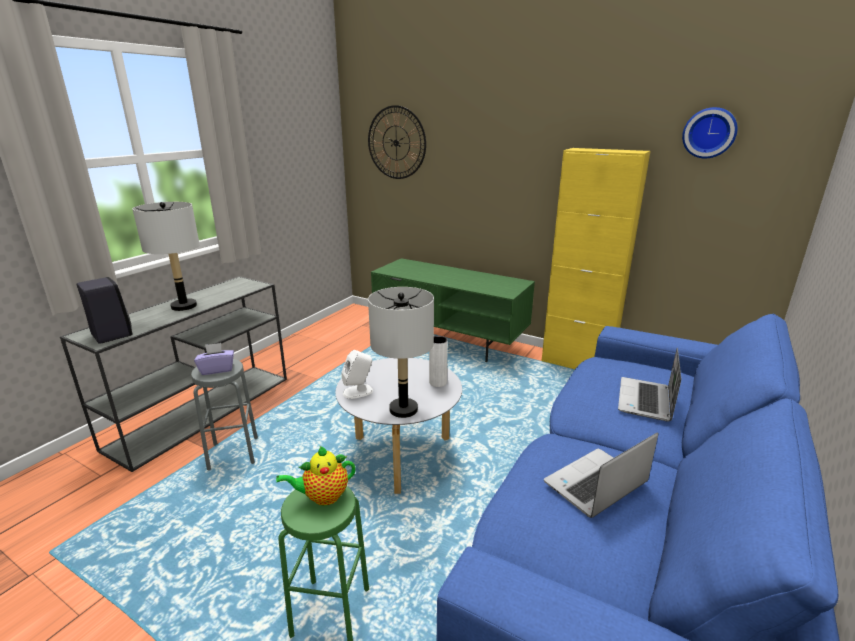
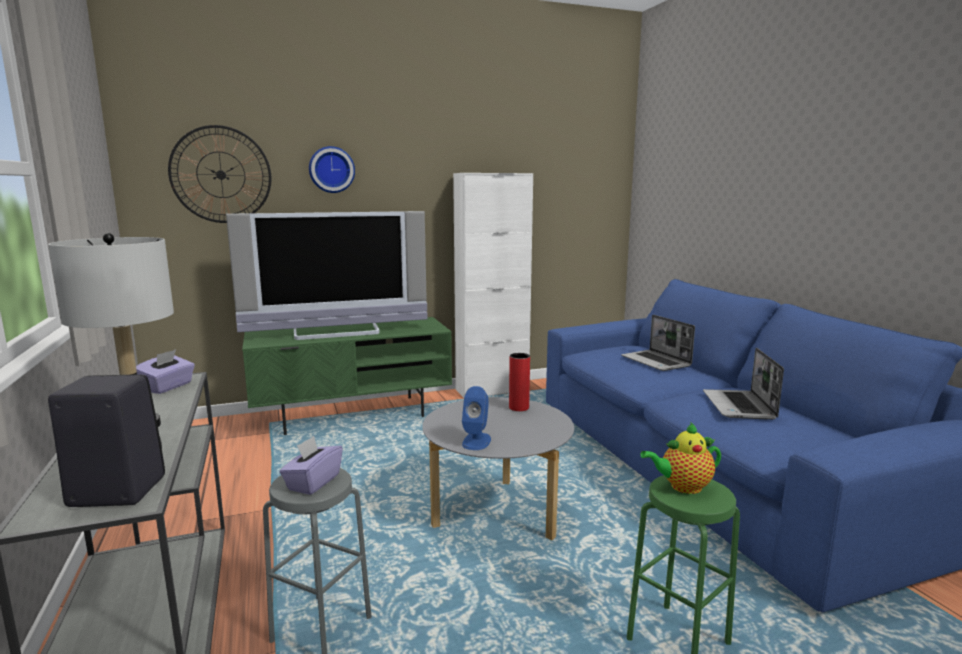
camera: 50 degrees left, 10 degrees down
(242, 288) = (167, 387): none -> purple tissue box
(323, 497) = (682, 487): teapot -> teapot turned 60 degrees clockwise
(358, 391) = (476, 441): white speaker -> blue speaker
(404, 409) = (544, 433): grey table lamp -> none
(438, 382) = (519, 407): white vase -> red vase
(440, 275) = (337, 332): none -> television
(577, 363) = (492, 390): yellow cabinet -> white cabinet
(709, 133) = (559, 158): wall clock -> wall clock (331, 169)

